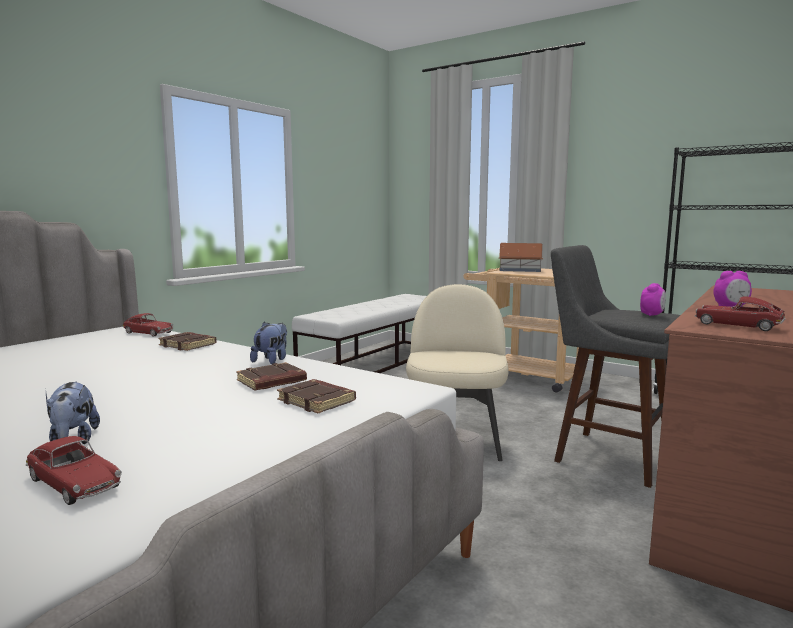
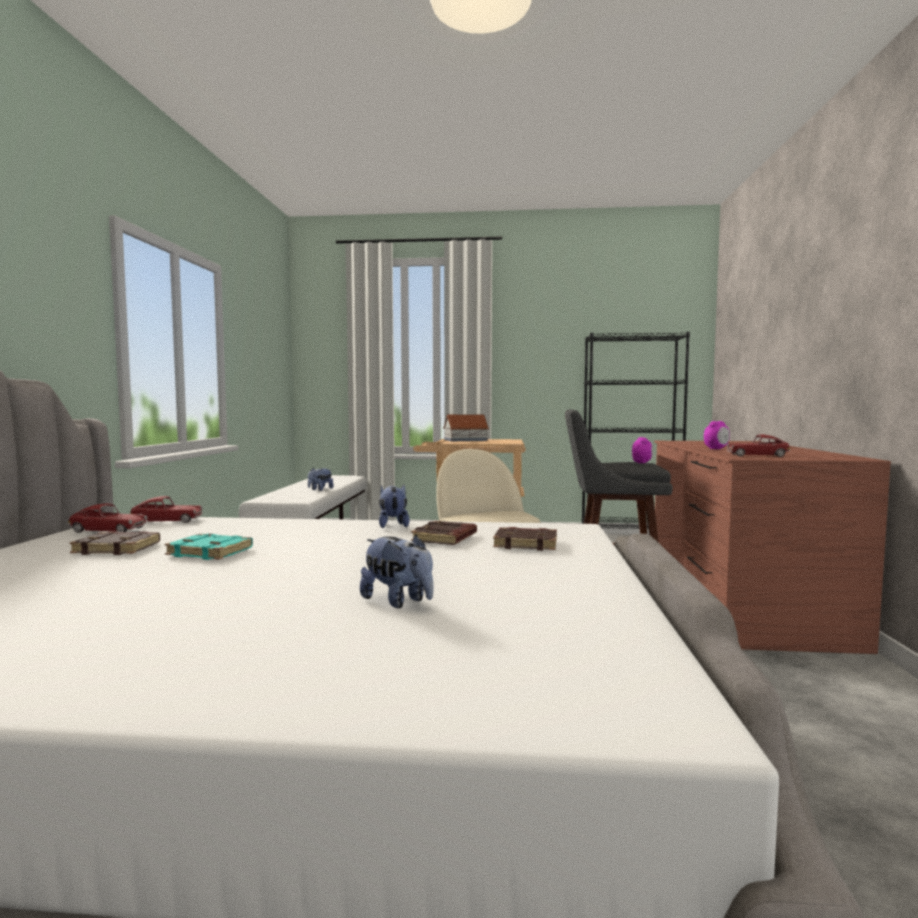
camera: 30 degrees left, 5 degrees down
(74, 483) = (504, 622): toy car -> toy car (108, 530)
(98, 367) = (211, 552): none -> turquoise book
(189, 345) = (260, 525): brown book -> brown book (118, 548)
(373, 309) = (320, 489): none -> plush toy

